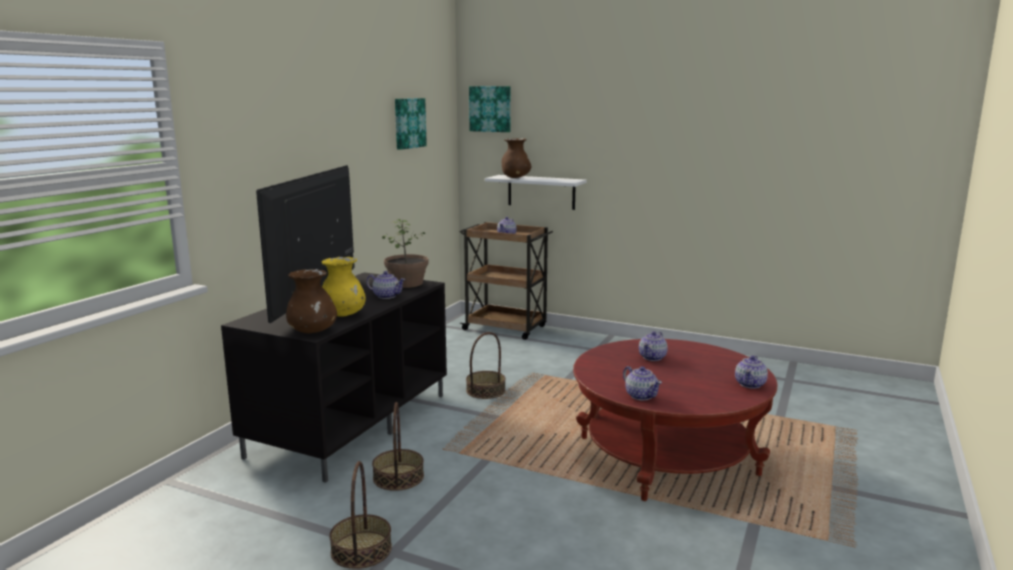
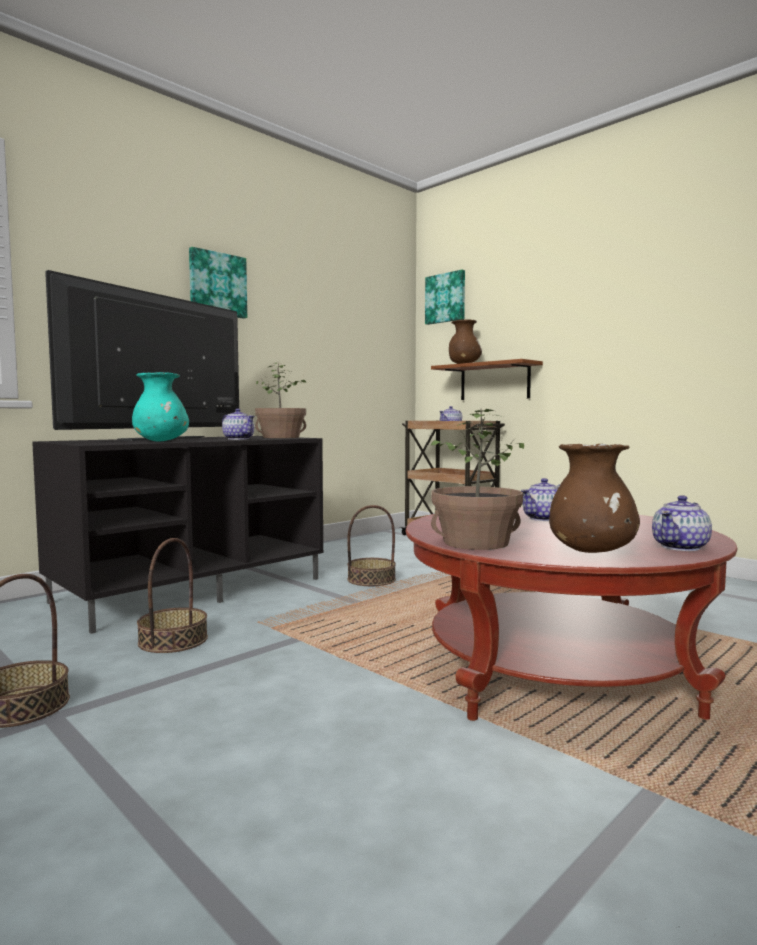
camera: 20 degrees right, 10 degrees down
(313, 331) = (99, 443): brown vase -> brown vase (592, 552)
(343, 315) = (161, 441): yellow vase -> turquoise vase
(409, 123) = (345, 302): picture -> picture (217, 284)
(541, 192) = (494, 382): white shelf -> brown shelf
(641, 395) = (475, 542): teapot -> potted plant

